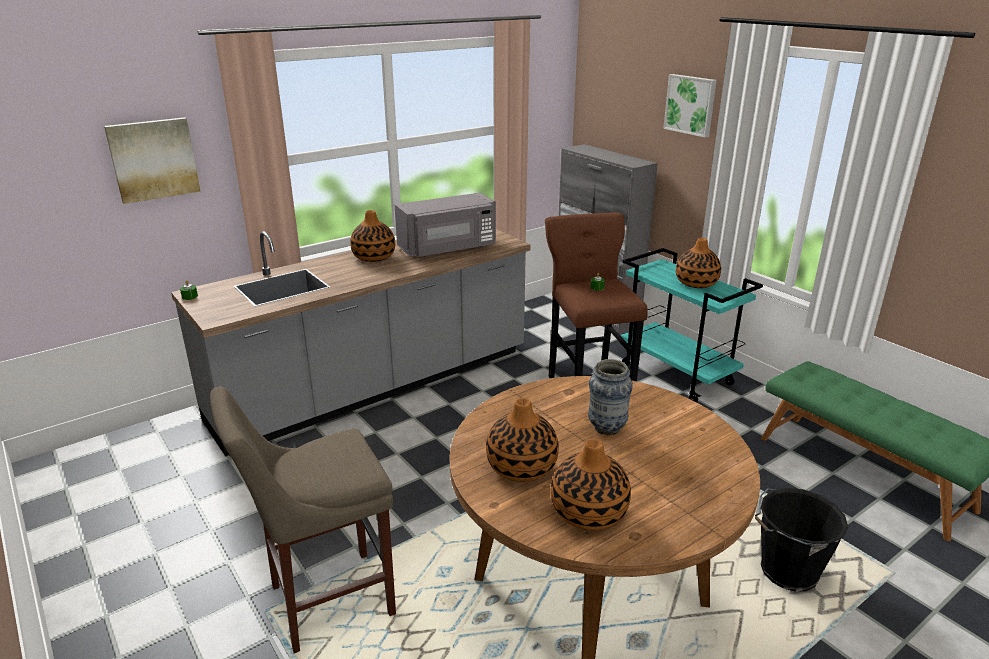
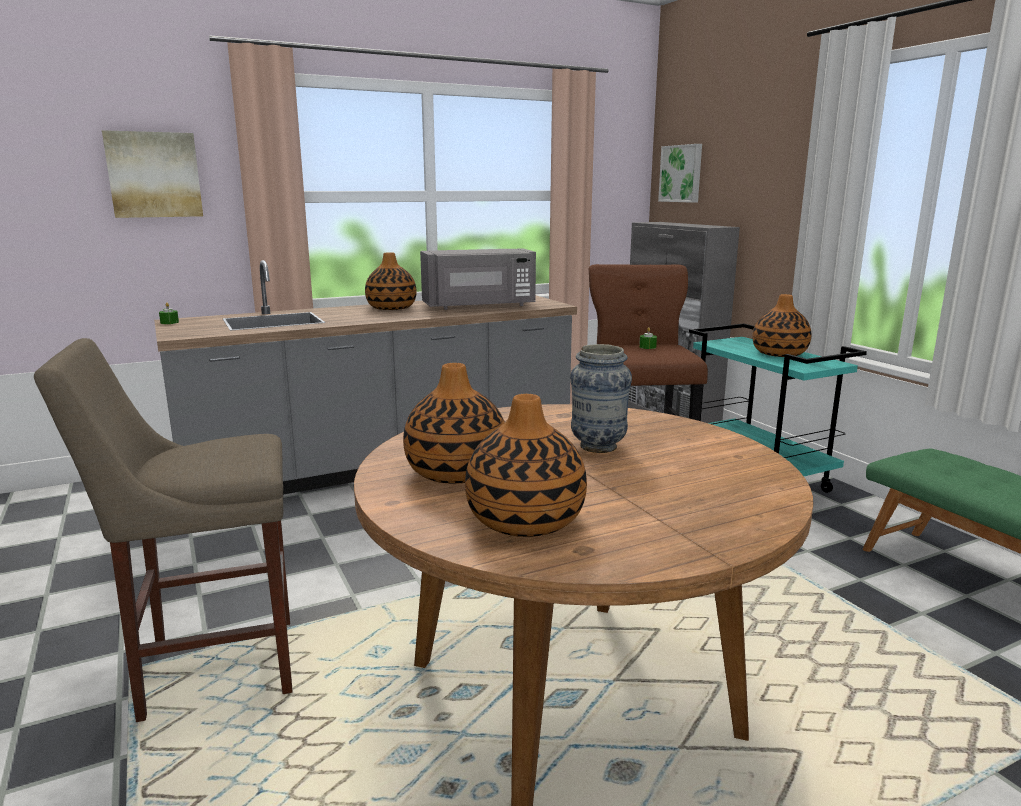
camera: 10 degrees right, 10 degrees down
(691, 105) = (777, 150): picture -> picture (682, 173)
(786, 572) = (881, 709): black bucket -> none

